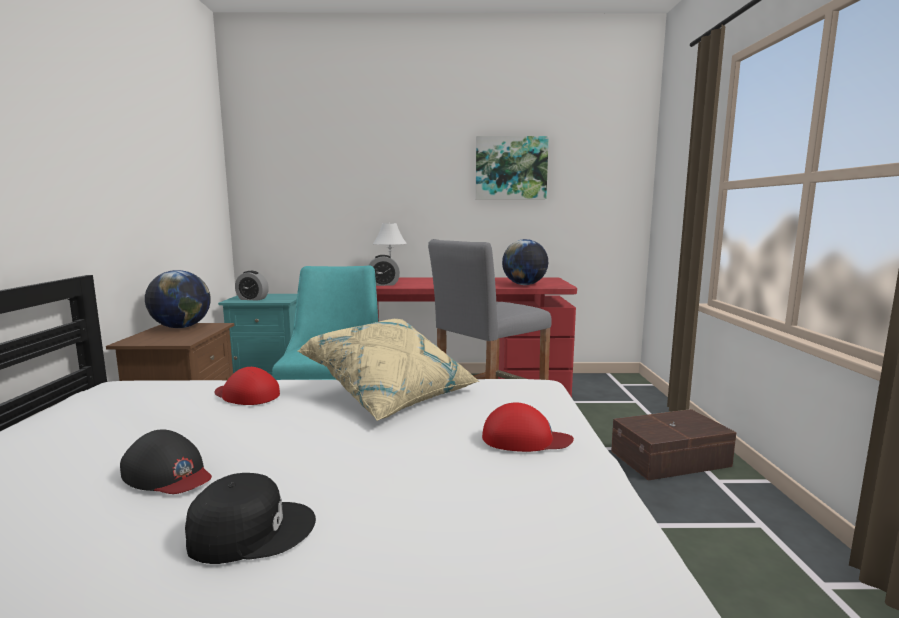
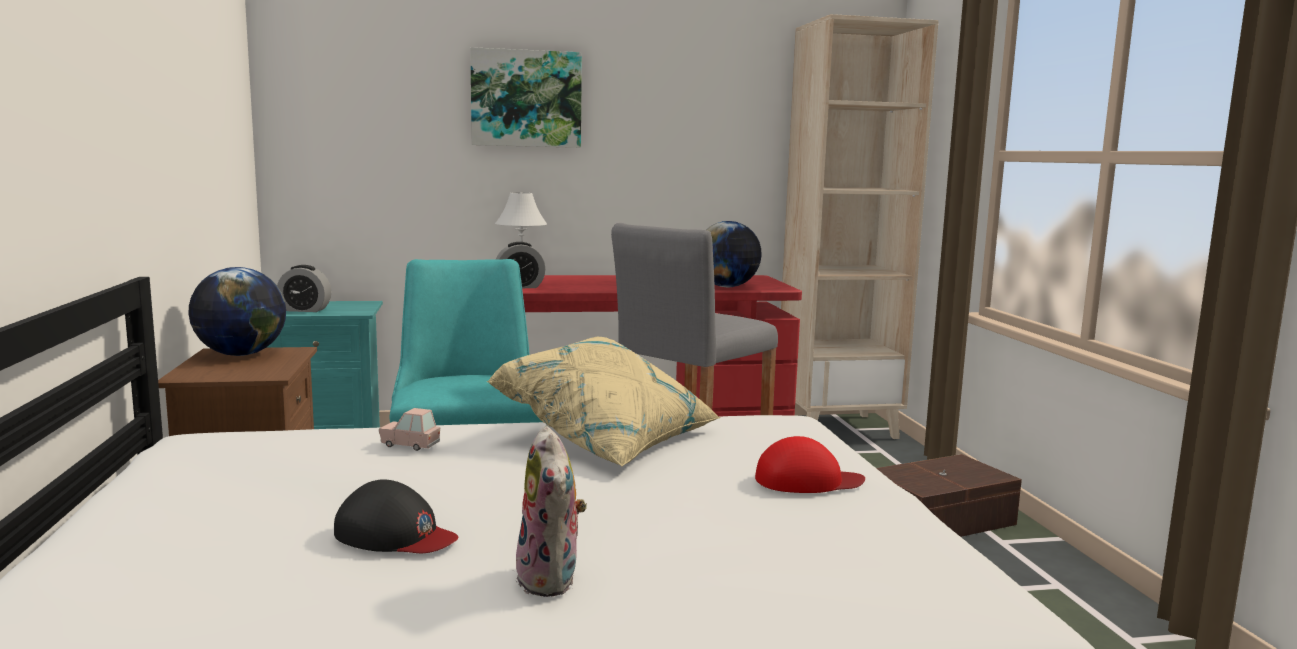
camera: 10 degrees left, 0 degrees up
(246, 395) = (410, 445): red cap -> pink toy car
(251, 530) = (552, 580): black cap -> plush toy
(511, 168) = (699, 114): picture -> picture (526, 99)
(608, 383) = (837, 427): none -> beige bookcase

